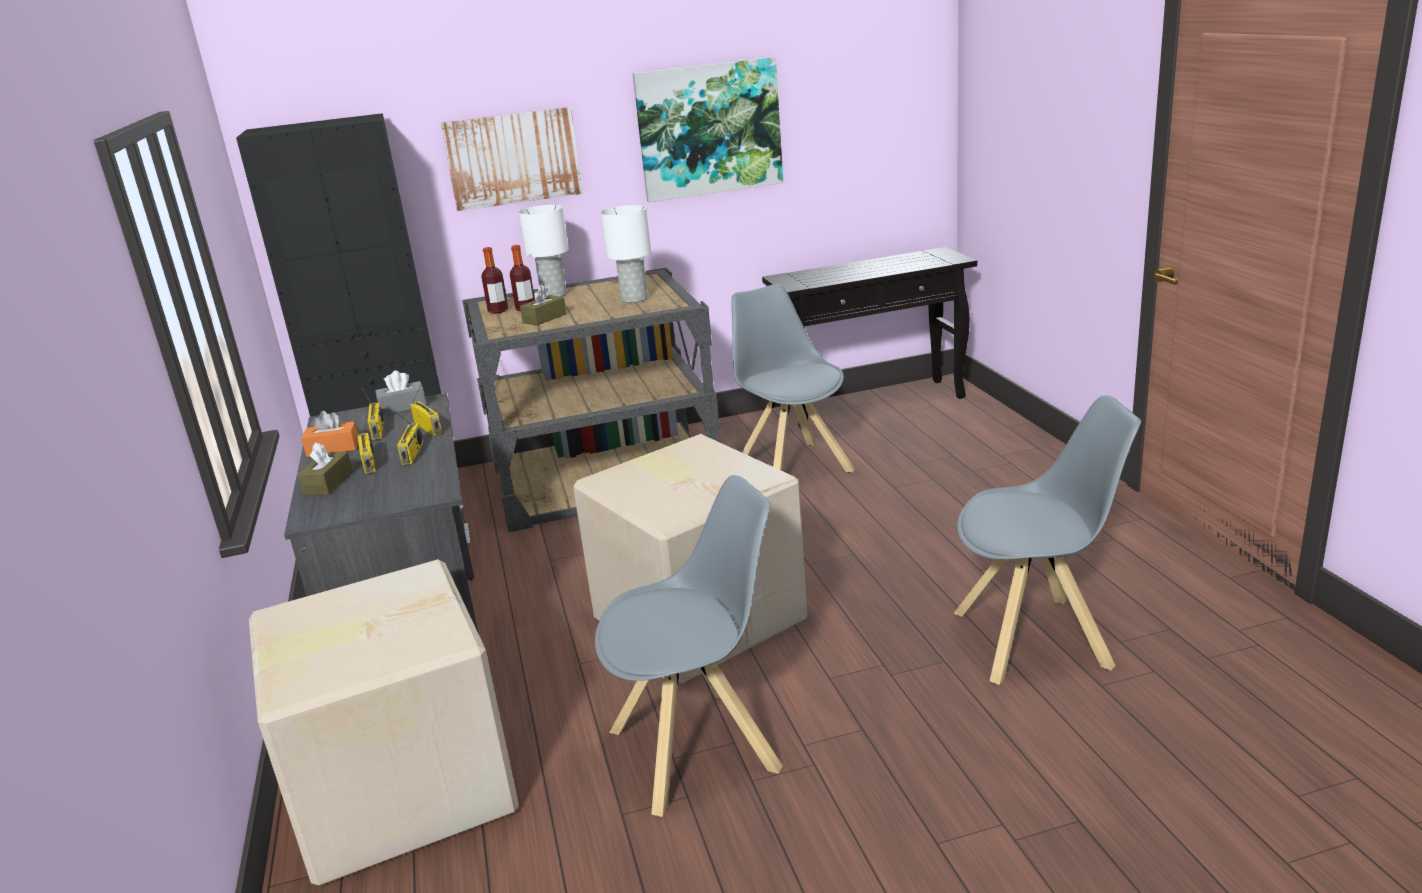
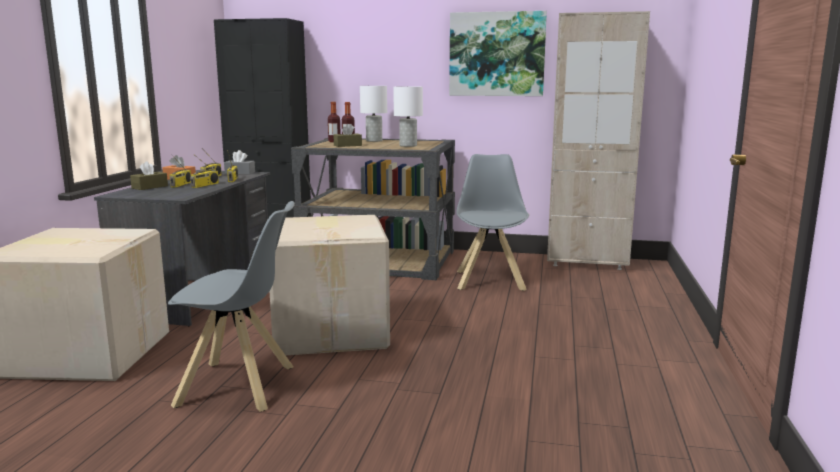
camera: 25 degrees right, 10 degrees down
(513, 158) = (372, 57): picture -> none
(874, 404) = (587, 263): black console table -> beige cabinet
(1036, 639) = (518, 401): grey chair -> none

